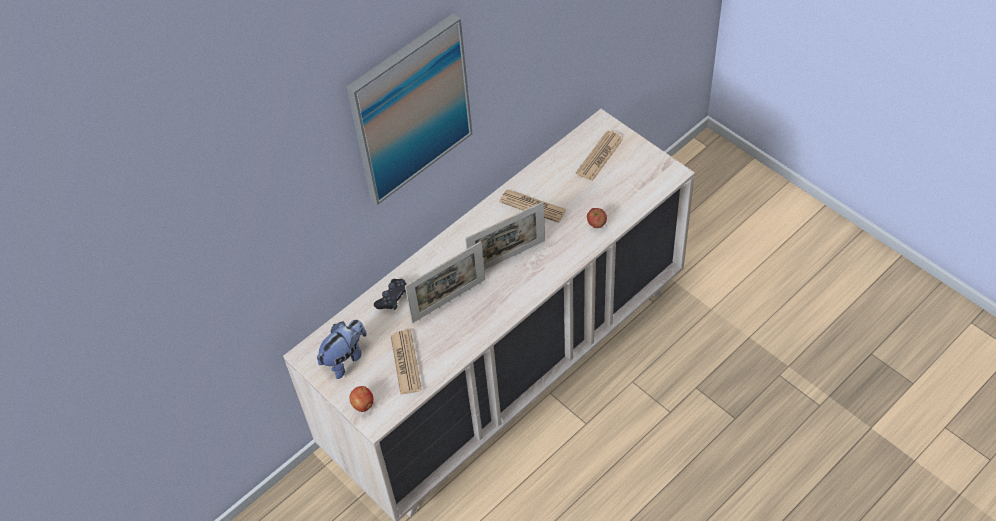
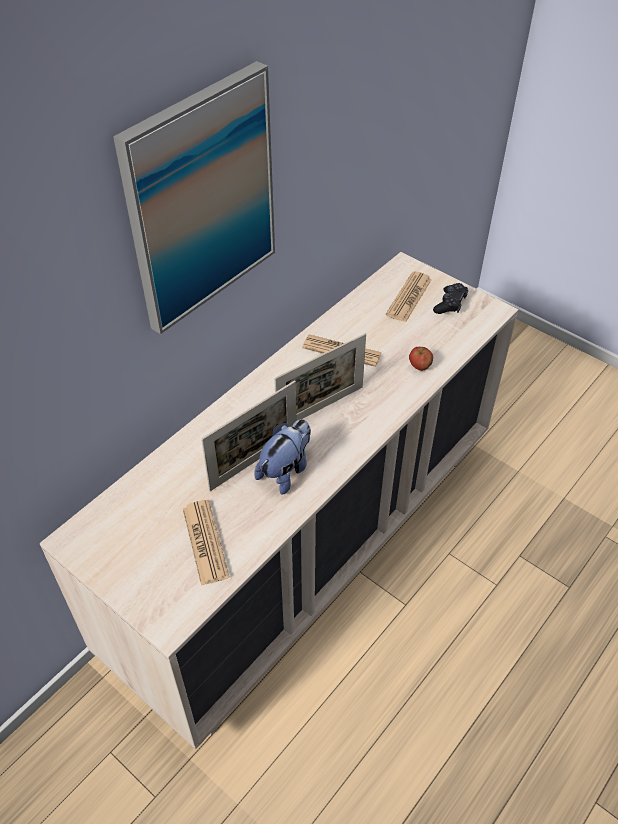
camera: 10 degrees left, 5 degrees down
(345, 358) = (124, 541): plush toy -> plush toy (286, 470)
(363, 405) = (151, 602): apple -> none
(393, 298) = (183, 462): black game controller -> black game controller (450, 304)

